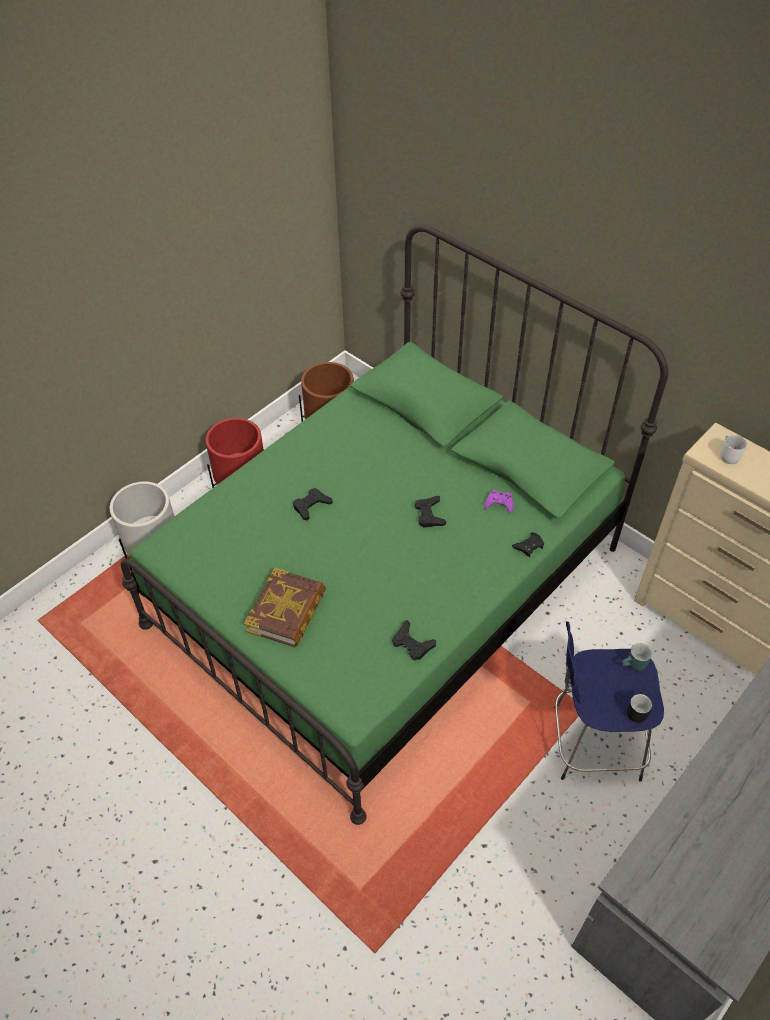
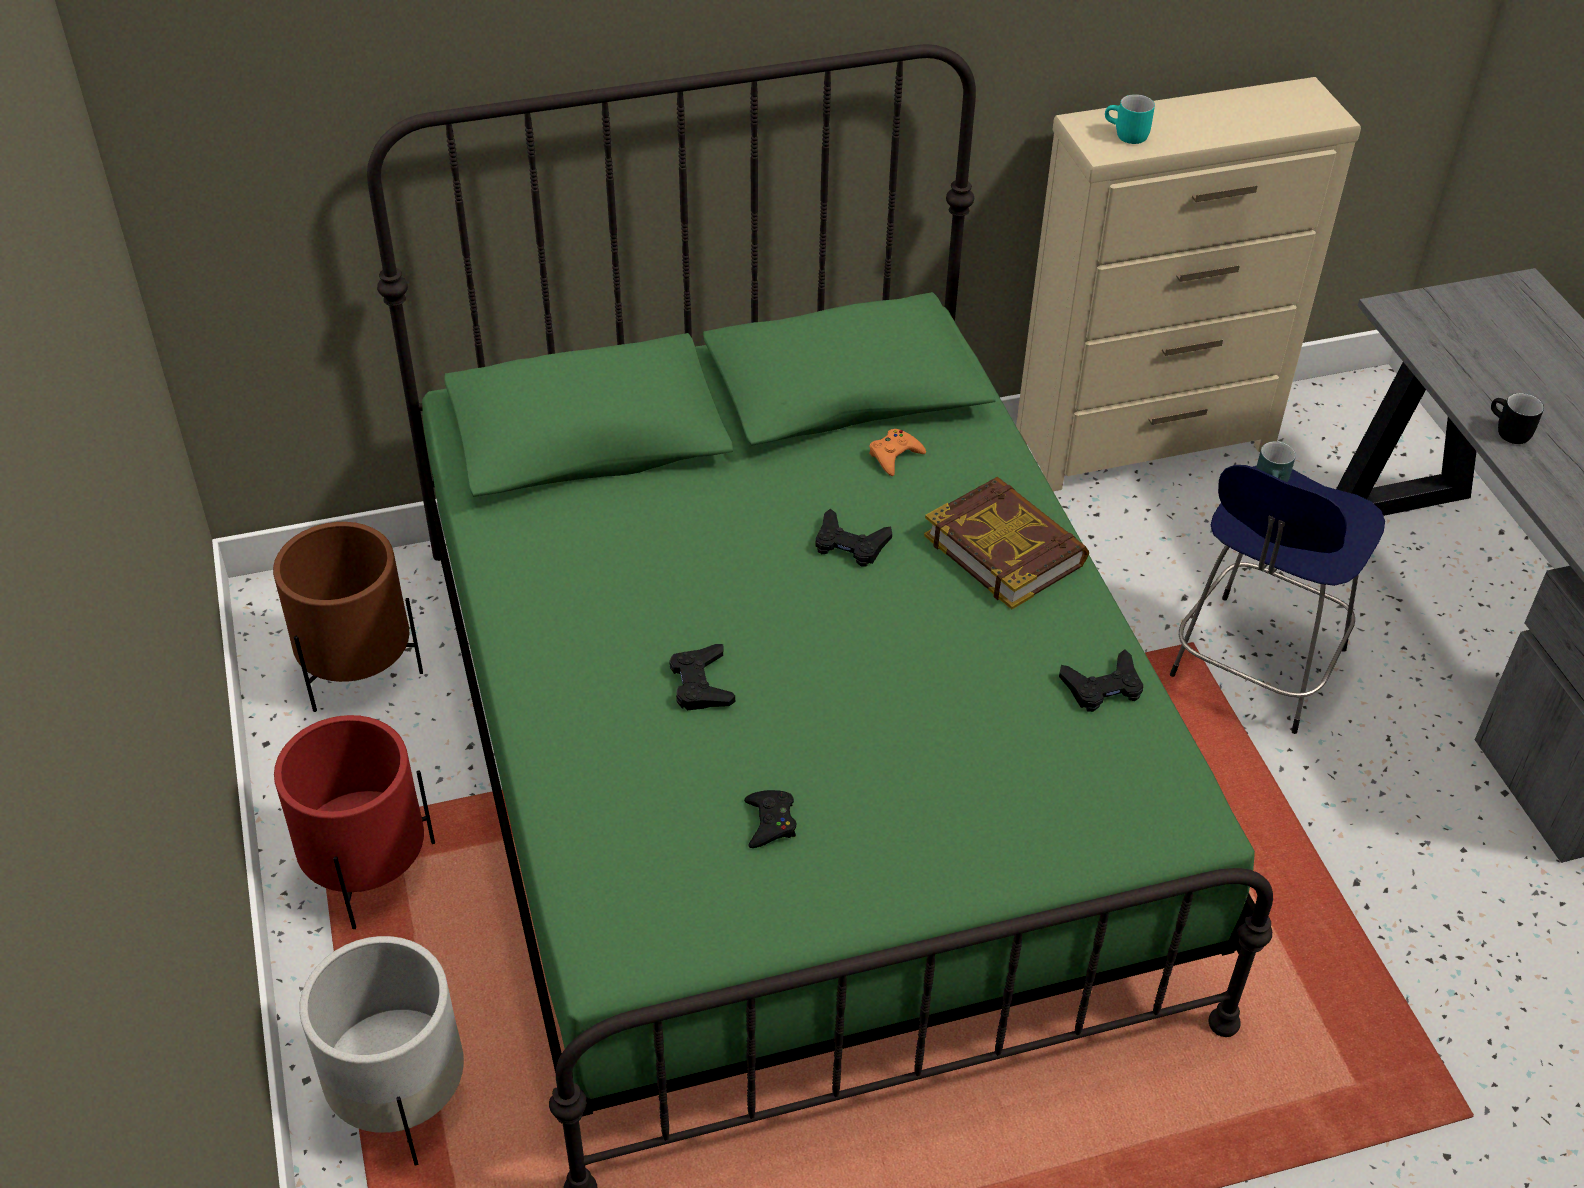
camera: 60 degrees left, 5 degrees down
(287, 611) = (920, 822): book -> book (1005, 549)
(499, 503) = (894, 456): purple game controller -> orange game controller
(529, 546) = (1006, 466): black game controller -> black game controller (770, 822)
(635, 711) = (1348, 522): black mug -> black mug (1507, 432)
(727, 455) = (1126, 136): white mug -> turquoise mug

